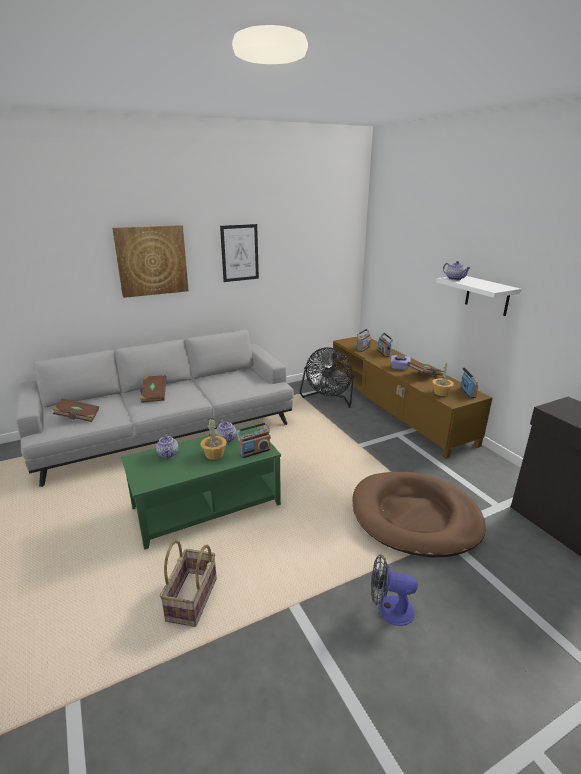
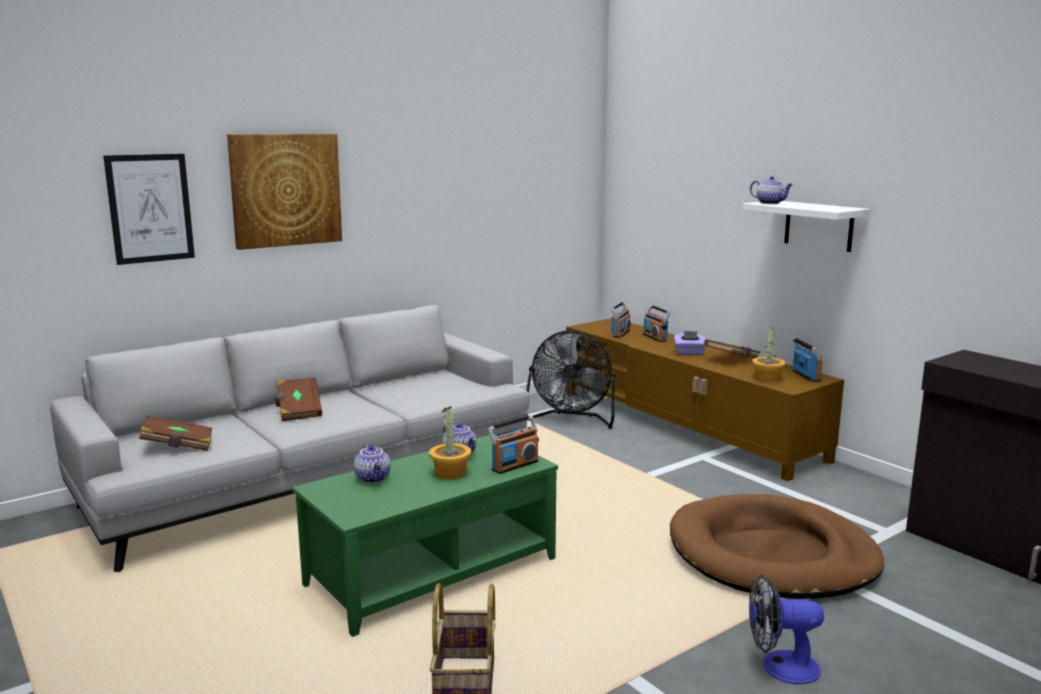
camera: 10 degrees left, 10 degrees down
(239, 253) = (421, 181): picture -> picture (150, 208)

